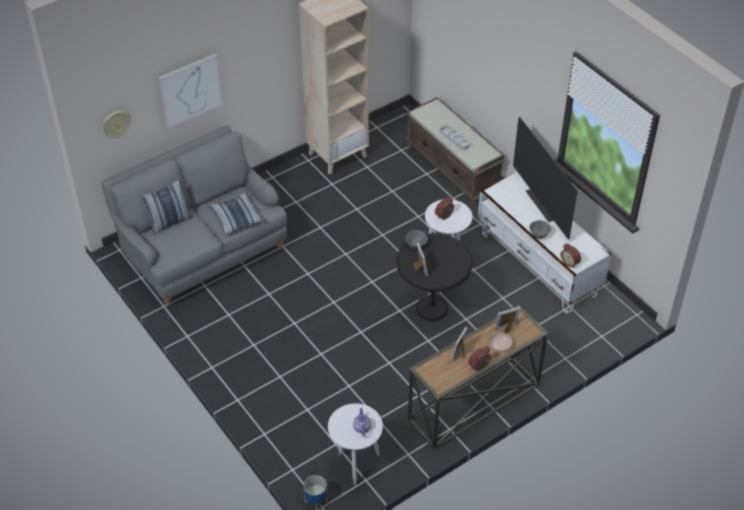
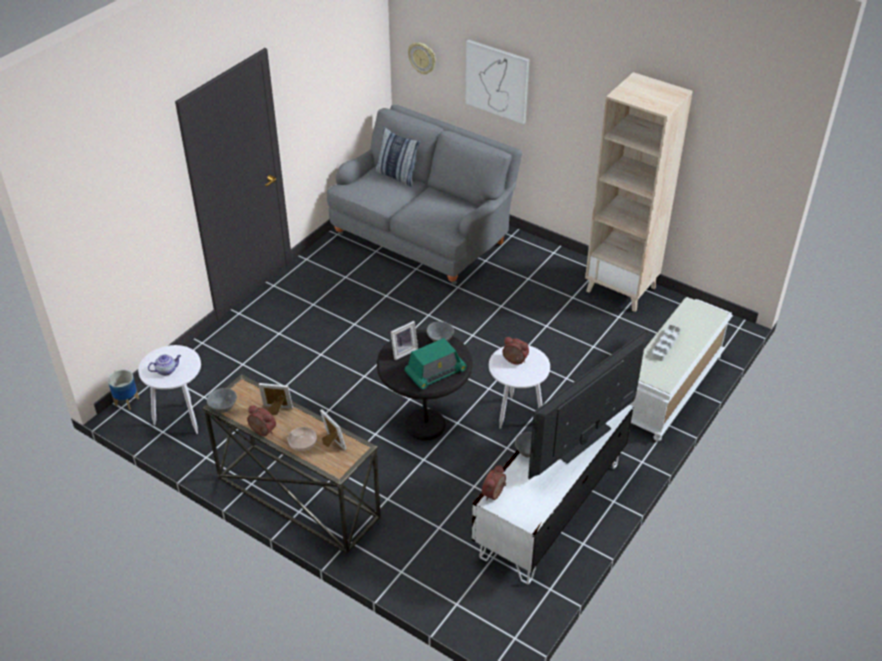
camera: 70 degrees right, 5 degrees down
(236, 217) = (427, 214): pillow -> none
(443, 386) = (223, 407): none -> grey bowl
(450, 257) = (435, 372): none -> radio
(454, 167) = (670, 389): brown bench -> white bench

